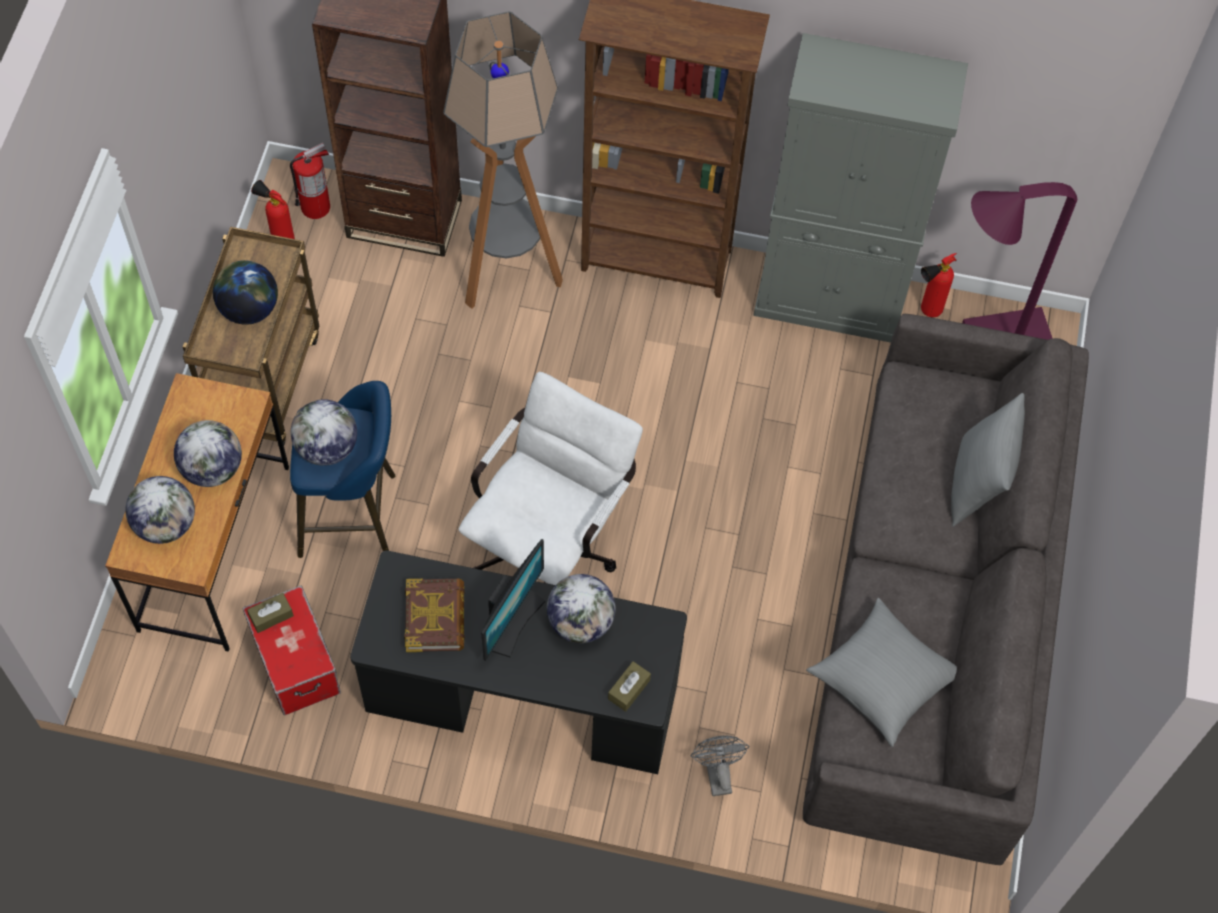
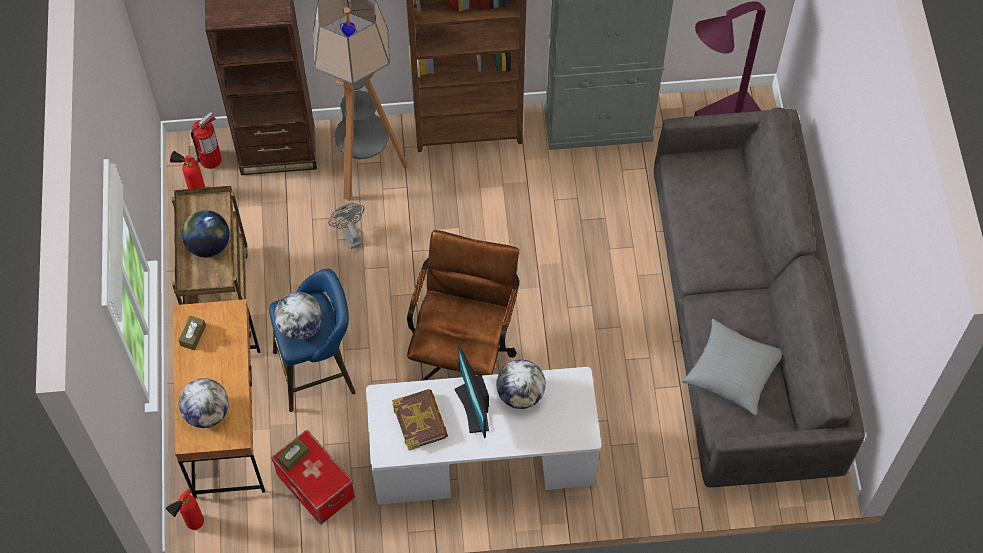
camera: 15 degrees left, 0 degrees up
(212, 468) = (225, 364): globe -> none
(512, 621) = (474, 407): monitor -> monitor turned 150 degrees clockwise
(522, 699) = (483, 463): black desk -> white desk
(550, 542) = (464, 349): white office chair -> brown office chair
(629, 689) = (569, 430): brown tissue box -> brown tissue box (193, 335)
(717, 773) = (634, 472): grey fan -> grey fan (350, 235)
(926, 312) = (667, 113): fire extinguisher -> fire extinguisher (192, 525)
(977, 483) = (750, 221): grey pillow -> none

